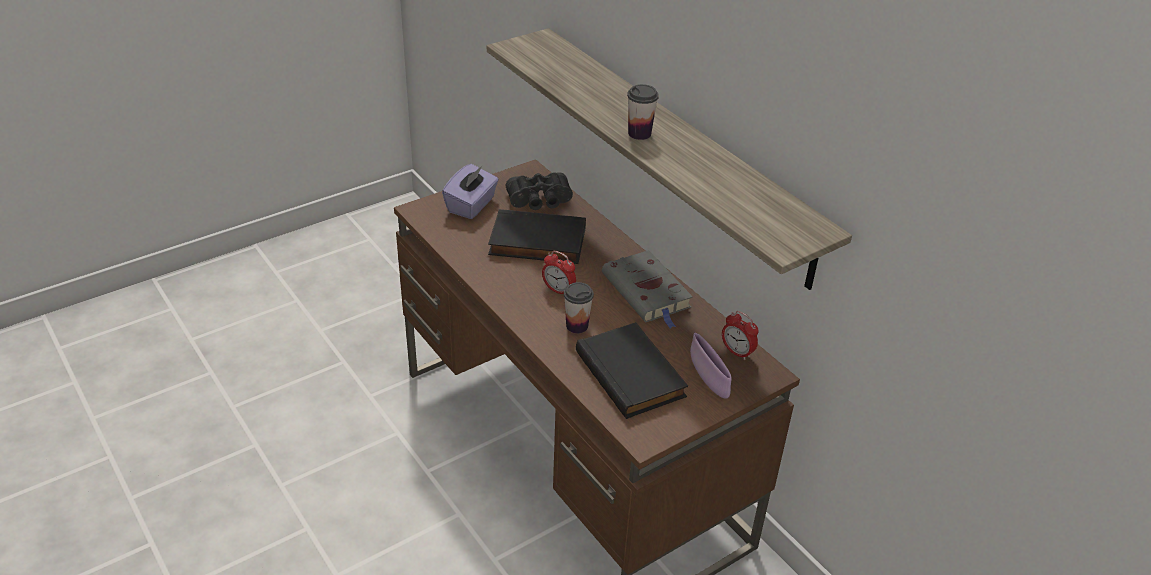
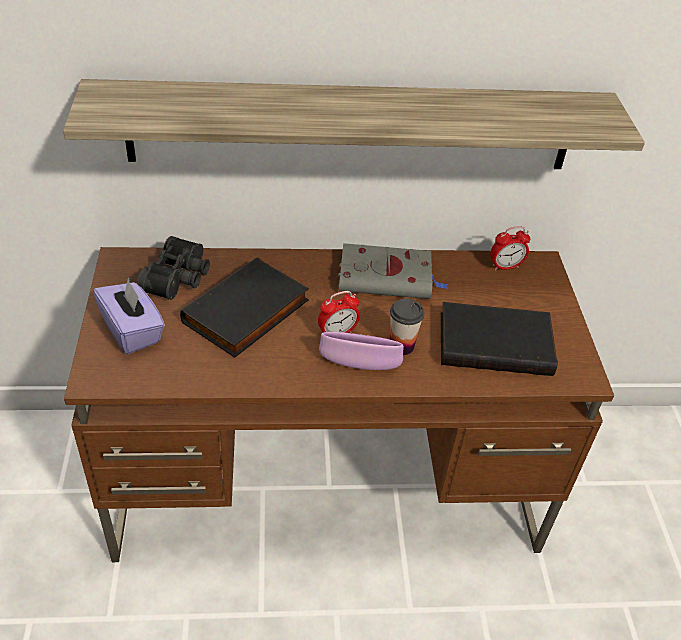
camera: 60 degrees left, 5 degrees up
(639, 133) = (366, 117): cup -> none
(708, 380) = (531, 300): purple bowl -> purple bowl (359, 365)

